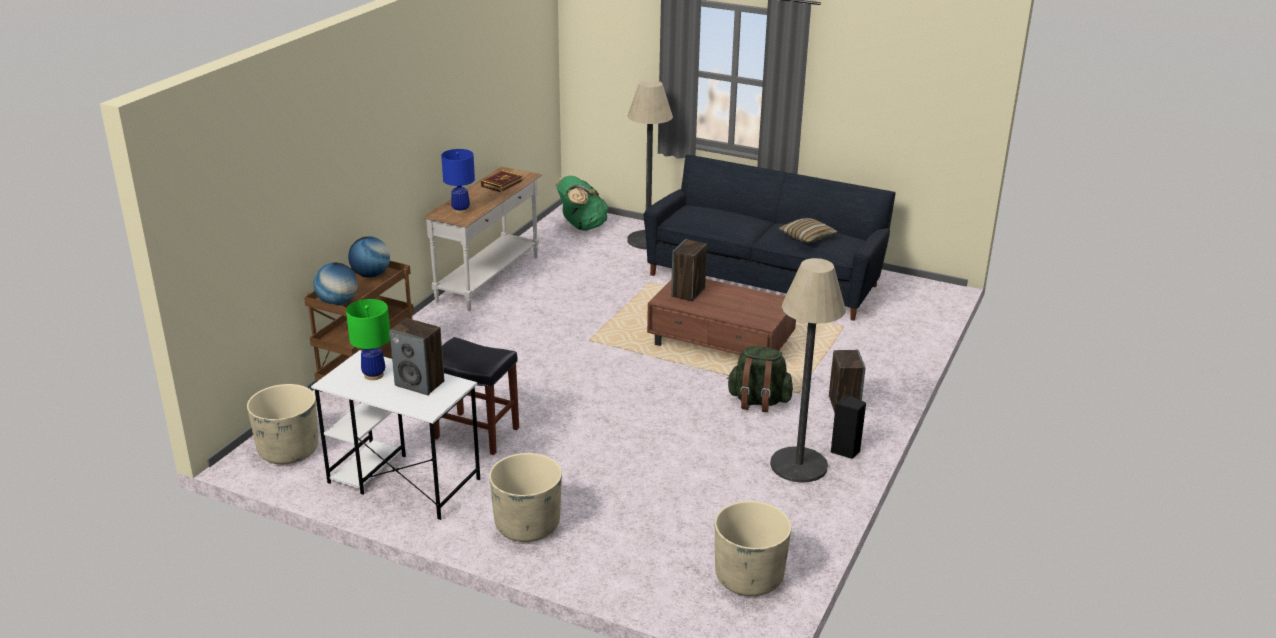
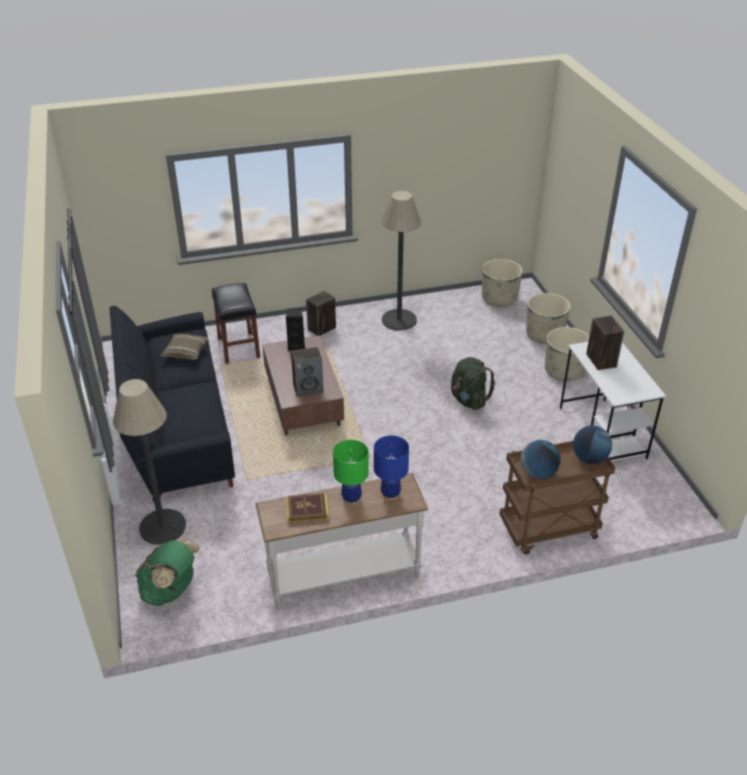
camera: 130 degrees left, 10 degrees up
(288, 450) = (655, 498): beige planter -> beige planter (544, 335)
(374, 375) = (621, 381): green table lamp -> green table lamp (351, 498)
(477, 433) = (528, 435): black stool -> black stool (238, 347)
(758, 402) = (355, 356): green backpack -> green backpack (469, 400)
(845, 451) = (367, 312): black speaker -> black speaker (296, 346)

